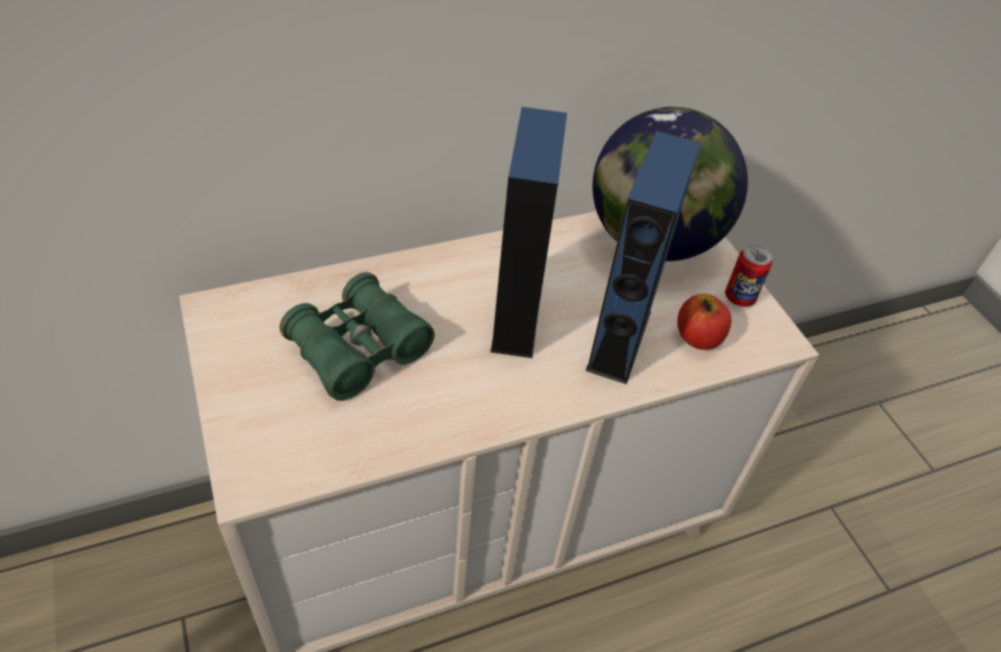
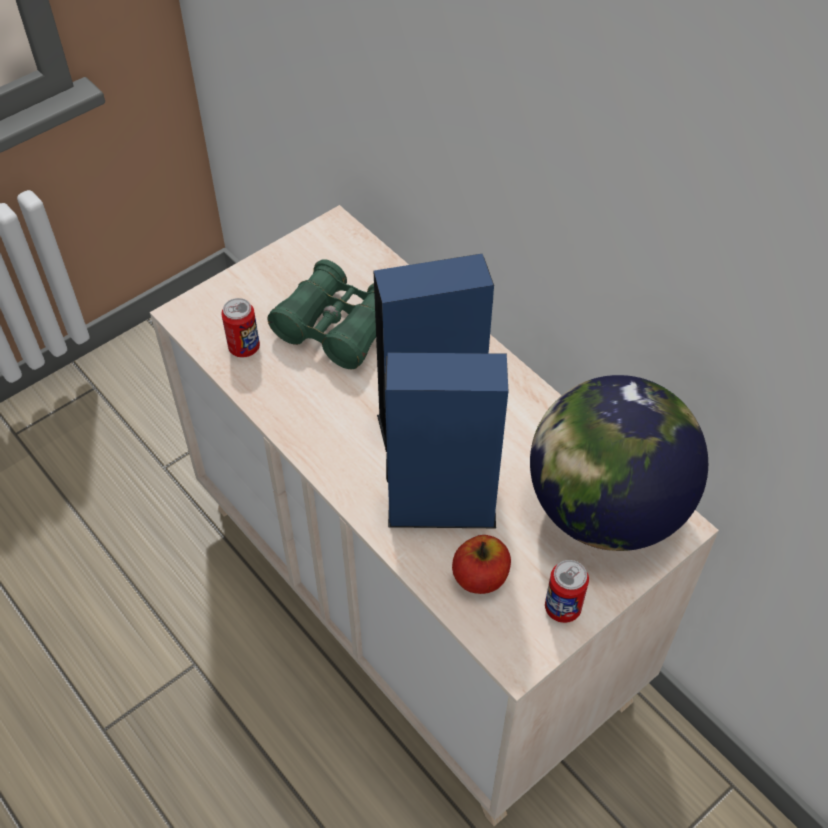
camera: 75 degrees right, 5 degrees up
(339, 438) = (244, 348): none -> can

